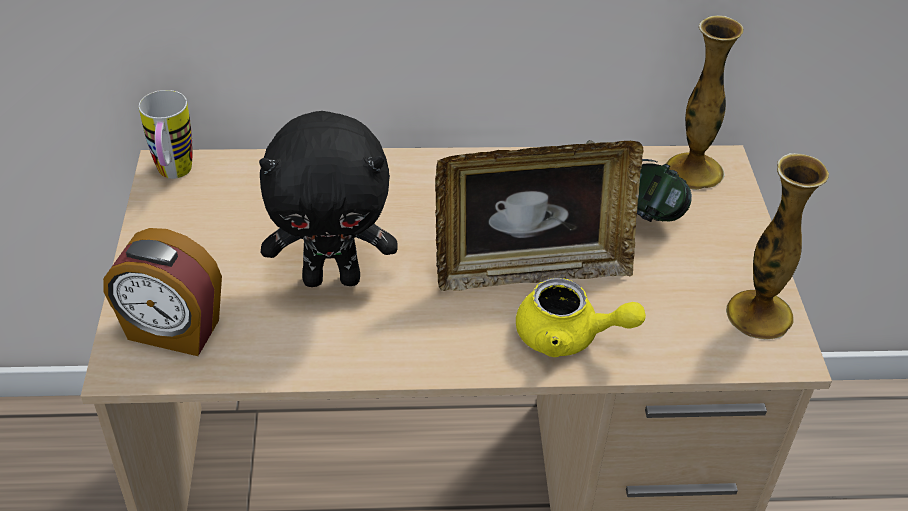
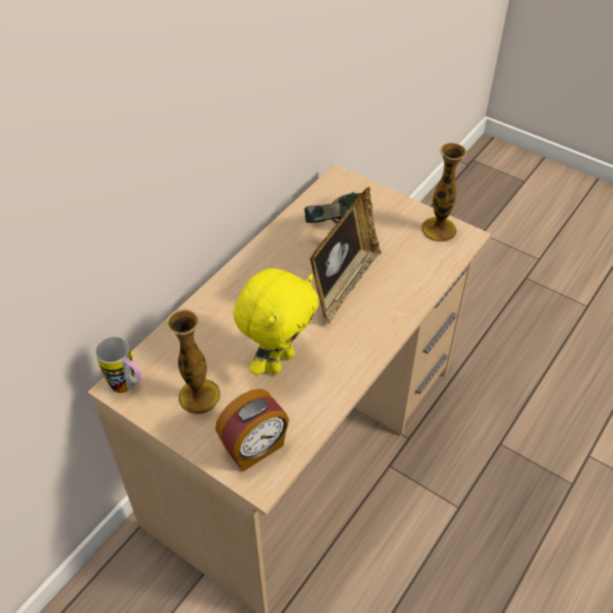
camera: 50 degrees left, 5 degrees up
(332, 278) = (278, 361): black plush toy -> yellow plush toy
(568, 337) = (396, 298): yellow teapot -> none
(694, 171) = (335, 190): vase -> vase (199, 396)

